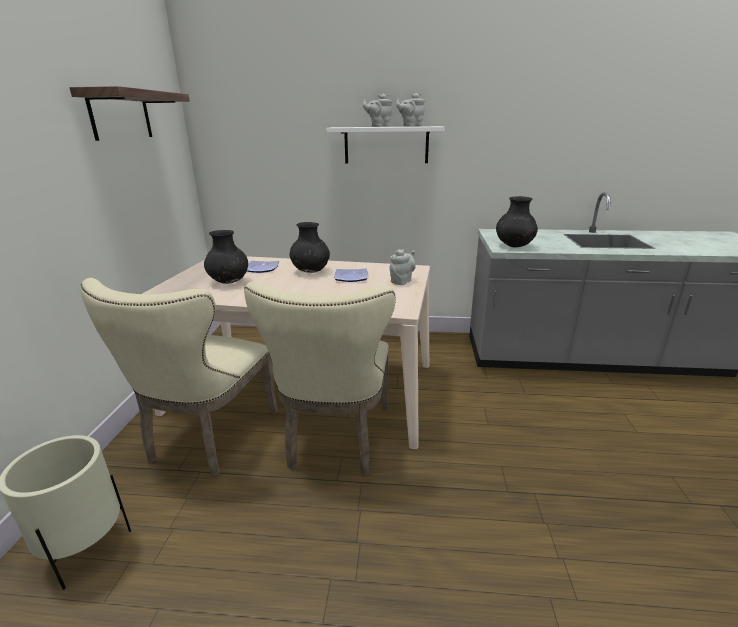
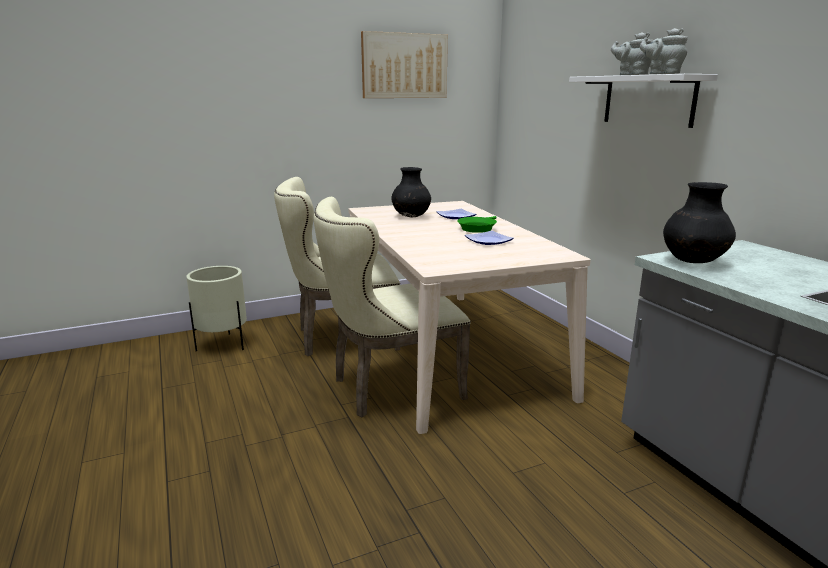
camera: 60 degrees right, 5 degrees down
(120, 115) = (404, 66): shelf -> picture
(310, 271) = (477, 228): black vase -> green frying pan
(402, 281) = (514, 257): grey teapot -> none

